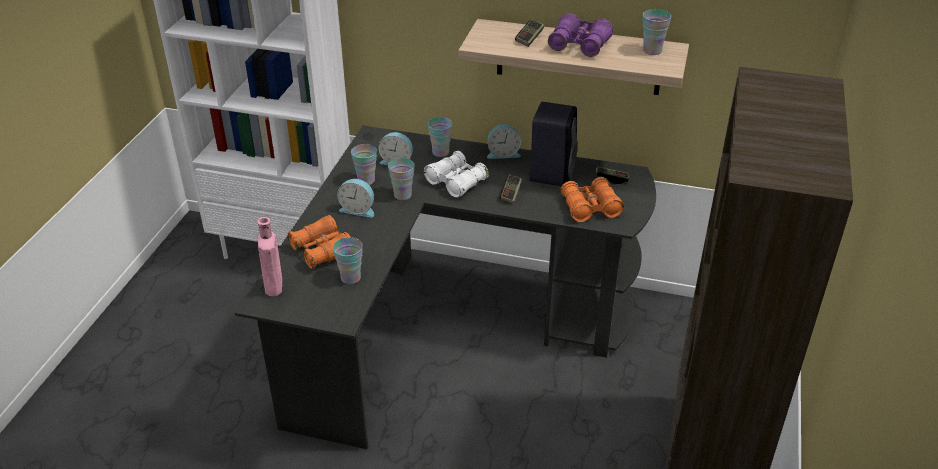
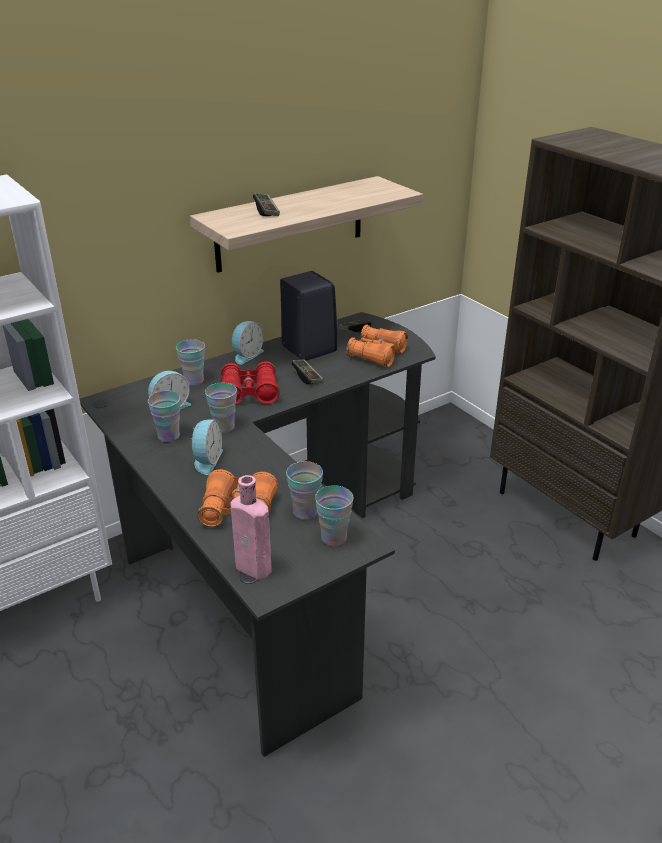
camera: 50 degrees left, 5 degrees down
(358, 209) = (206, 460): alarm clock -> alarm clock turned 45 degrees counterclockwise
(456, 182) = (249, 393): white binoculars -> red binoculars
(579, 45) = (312, 202): purple binoculars -> none
(652, 51) = (367, 187): cup -> cup (334, 537)

